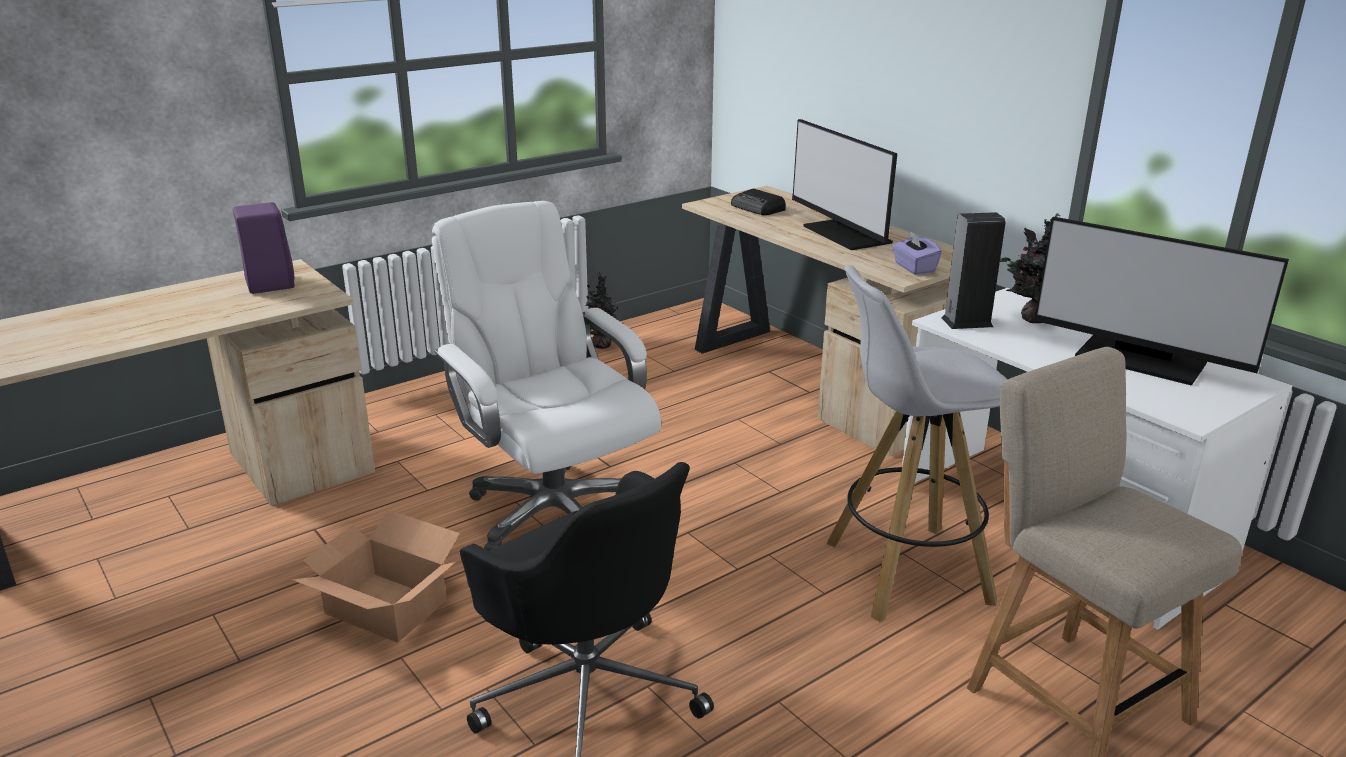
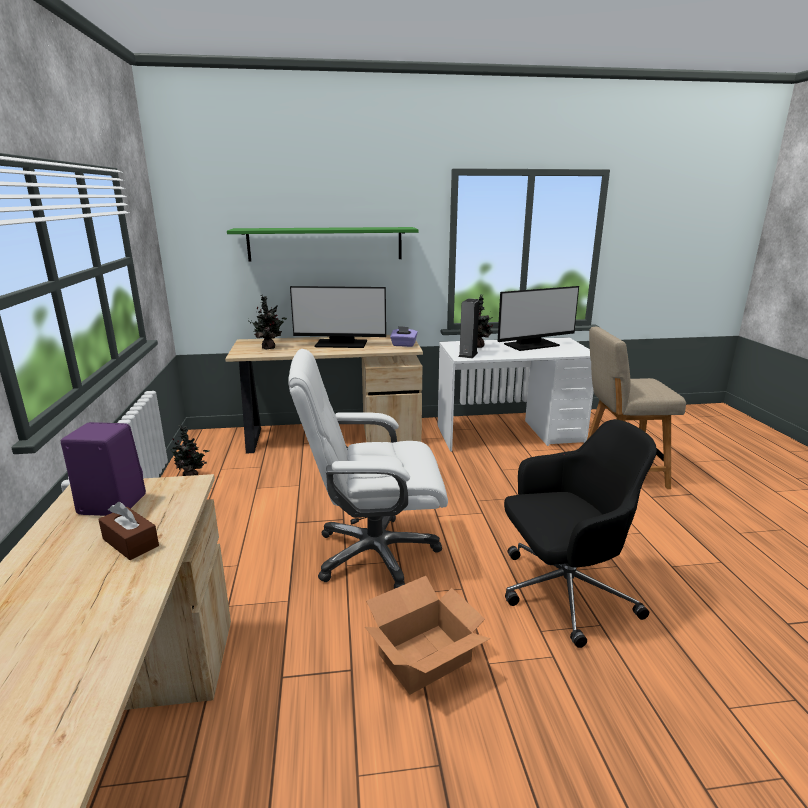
camera: 60 degrees left, 5 degrees down
(211, 311) = (130, 542): none -> brown tissue box
(758, 208) = (269, 348): radio -> potted plant
(890, 58) = (325, 244): none -> green shelf
(904, 573) = (517, 474): white stool -> none

